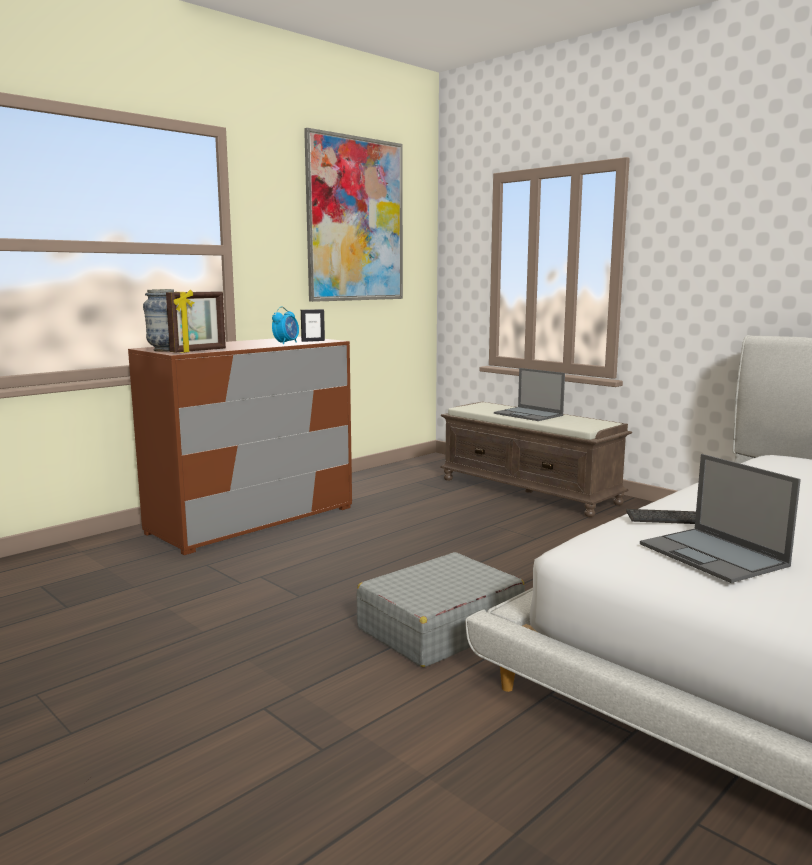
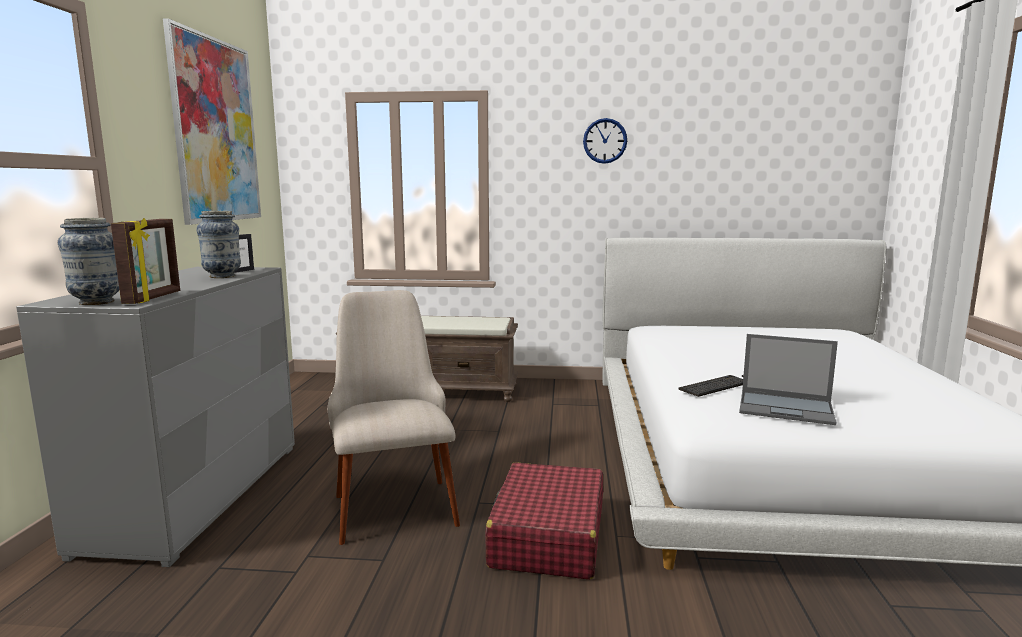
camera: 40 degrees left, 0 degrees up
(252, 520) = (197, 495): brown dresser -> grey dresser
(286, 343) = (222, 276): alarm clock -> vase
(366, 561) = (392, 499): none -> beige chair
(439, 627) = (547, 537): grey suitcase -> red suitcase
(529, 414) = (428, 321): laptop -> none
(765, 208) = (605, 141): none -> wall clock

